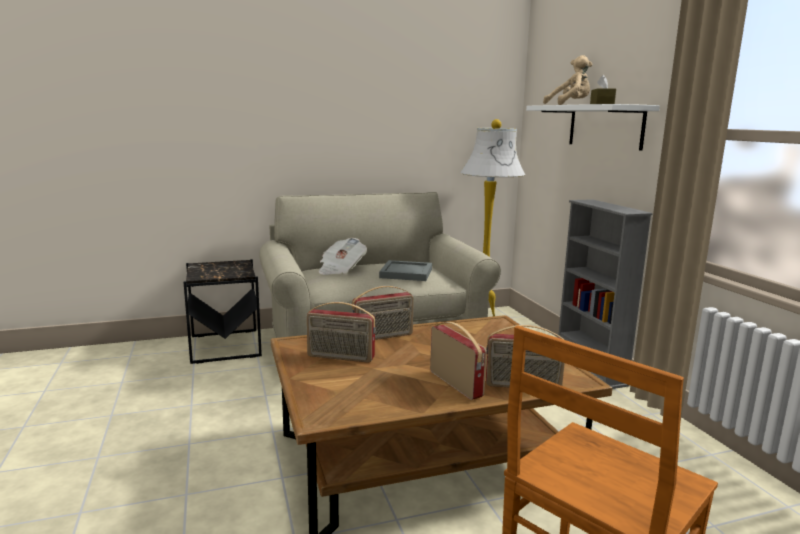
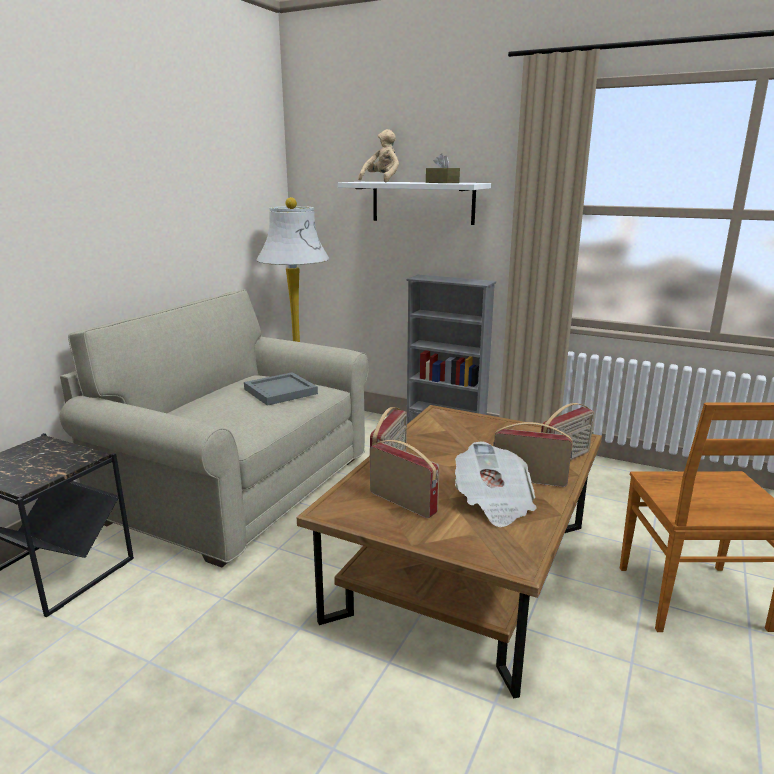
camera: 45 degrees left, 5 degrees up
(340, 357) = (403, 502): radio -> radio turned 105 degrees counterclockwise
(341, 270) = (203, 409): newspaper -> newspaper (493, 503)

